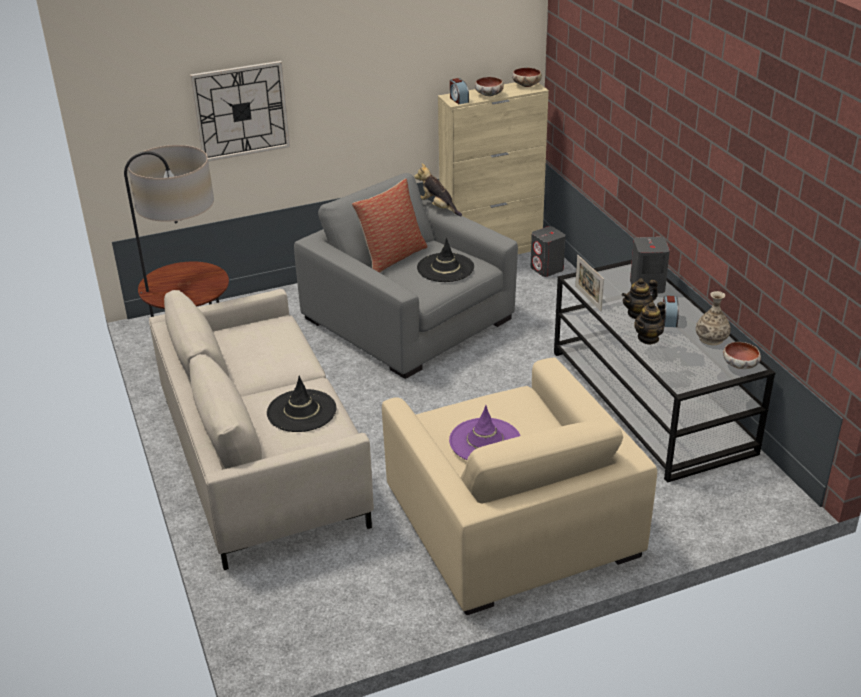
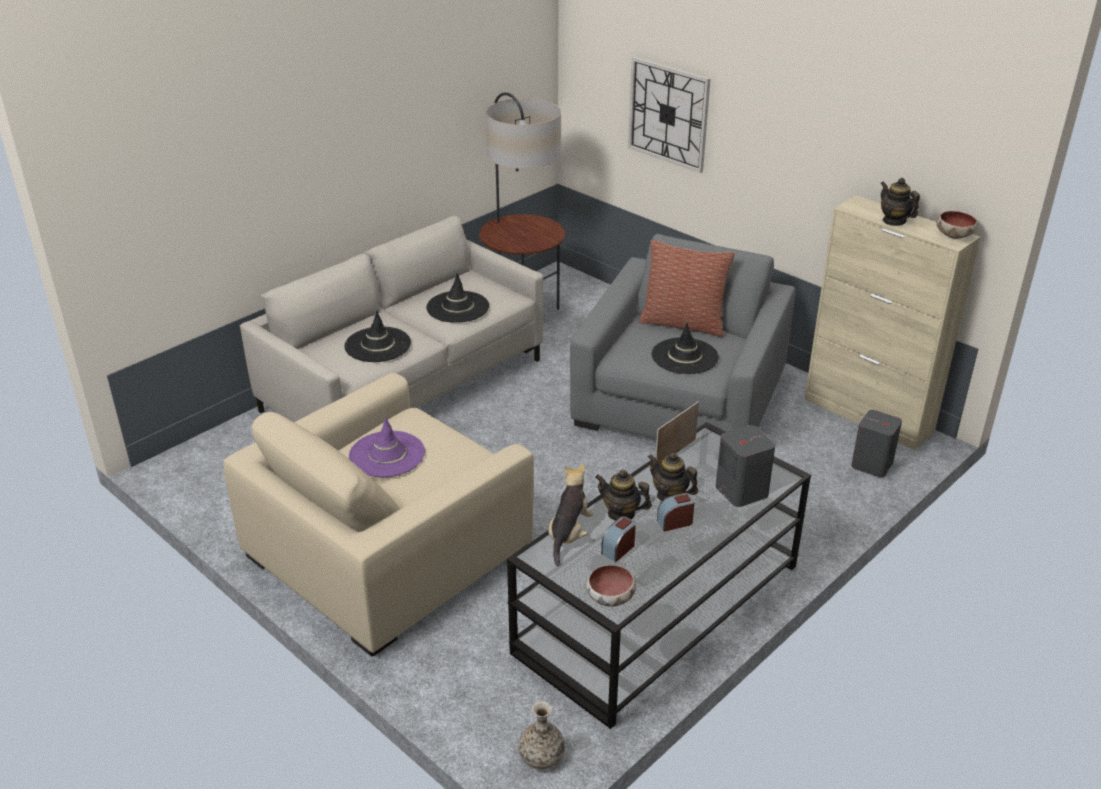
camera: 65 degrees right, 0 degrees up
(273, 353) = (457, 307): none -> black hat
(438, 208) = (774, 311): plush toy -> plush toy (569, 535)
(458, 99) = (858, 208): alarm clock -> alarm clock (618, 549)
(489, 95) = (894, 221): bowl -> teapot
(711, 338) = (657, 564): vase -> vase (541, 756)

